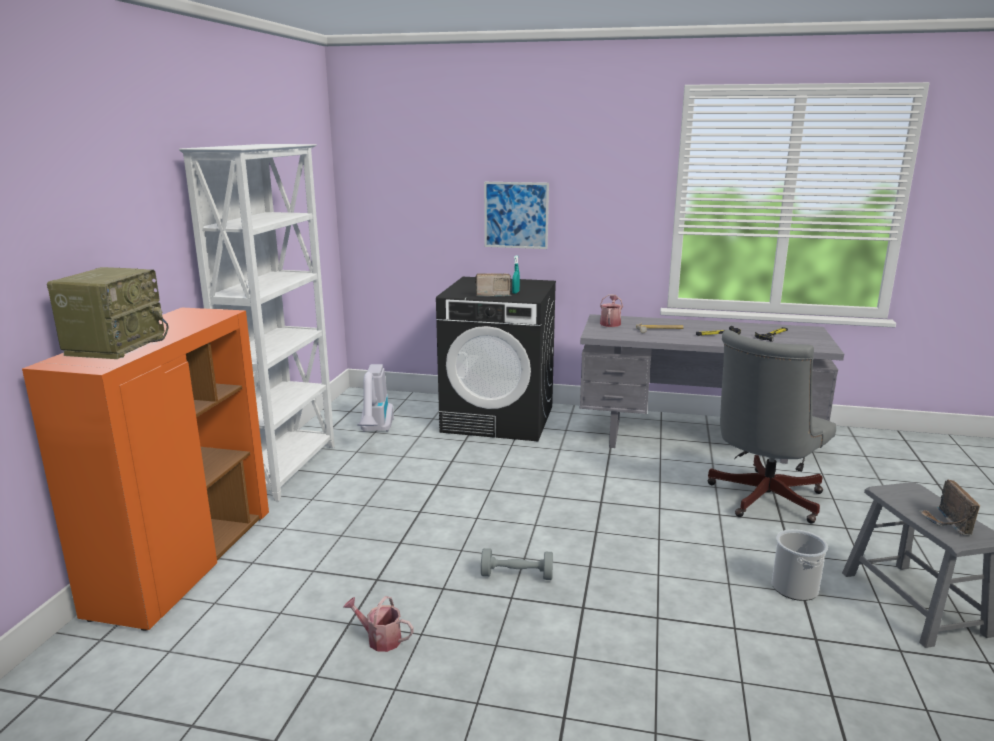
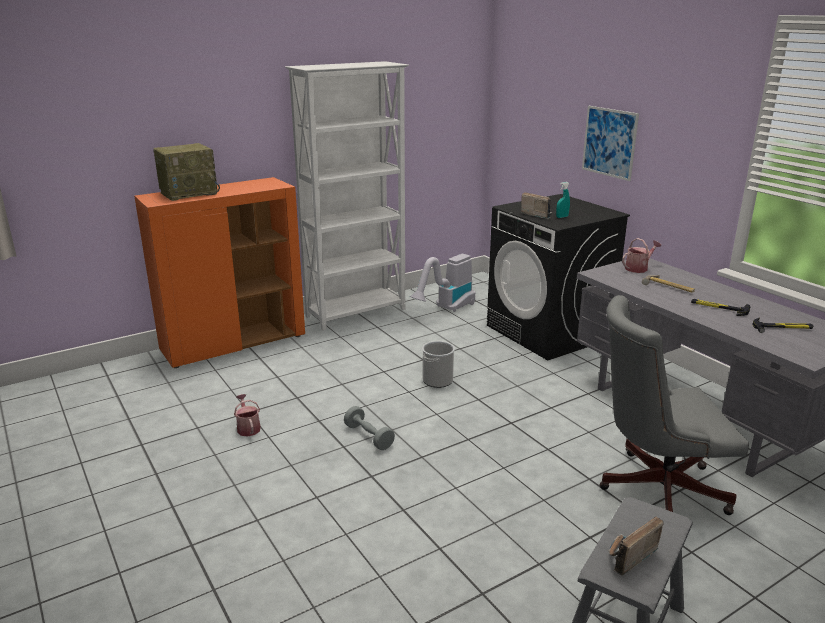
camera: 45 degrees right, 5 degrees up
(794, 588) = (539, 557): bucket -> bucket (437, 380)

